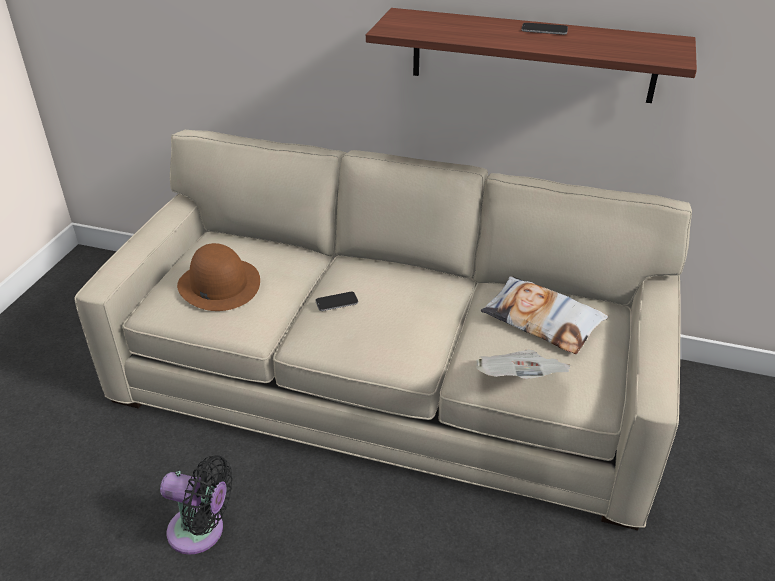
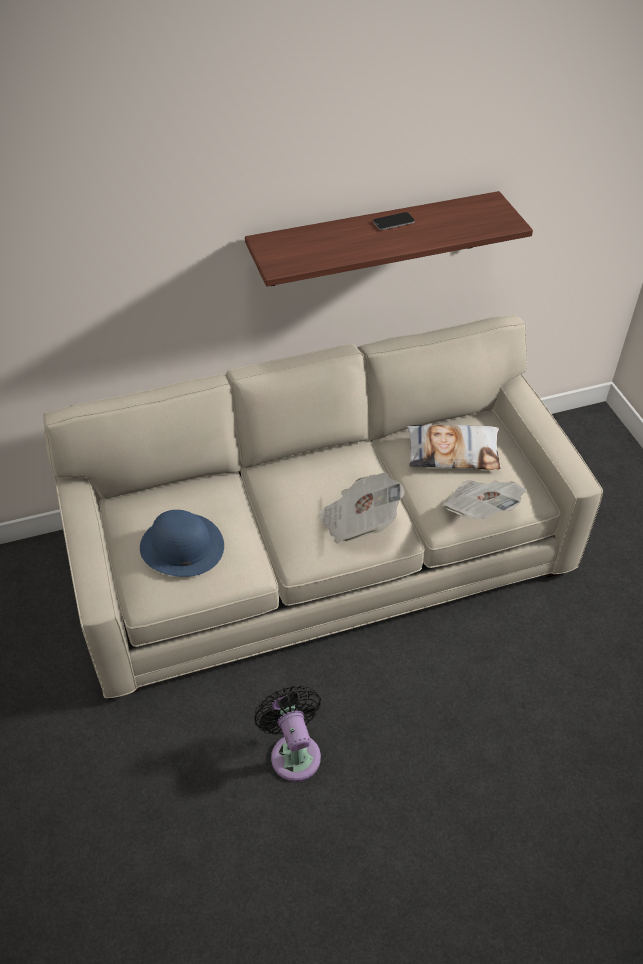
camera: 35 degrees left, 10 degrees up
(201, 532) = (294, 752): black fan -> black fan turned 90 degrees counterclockwise
(219, 284) = (181, 546): brown hat -> blue hat
(336, 302) = (294, 512): phone -> none
(387, 335) = (359, 521): none -> newspaper

